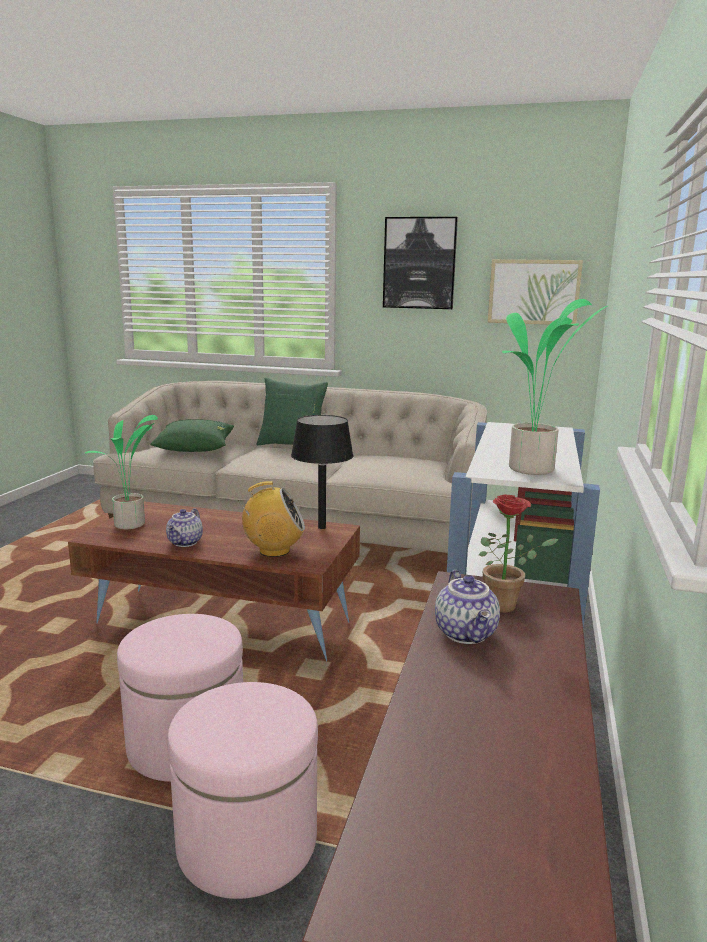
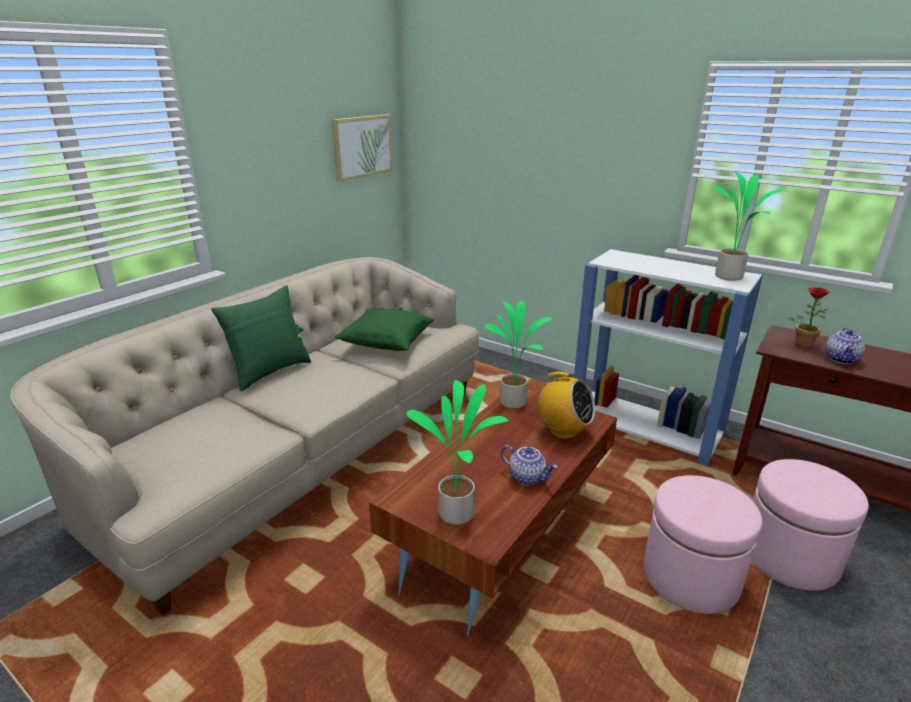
camera: 70 degrees left, 10 degrees up
(194, 448) = (212, 434): green pillow -> green pillow (387, 342)
(274, 551) = (563, 431): radio -> radio turned 105 degrees clockwise
(321, 527) = (513, 401): black table lamp -> potted plant
(419, 263) = (274, 130): picture -> none
(467, 634) = (842, 359): teapot -> teapot turned 105 degrees clockwise

